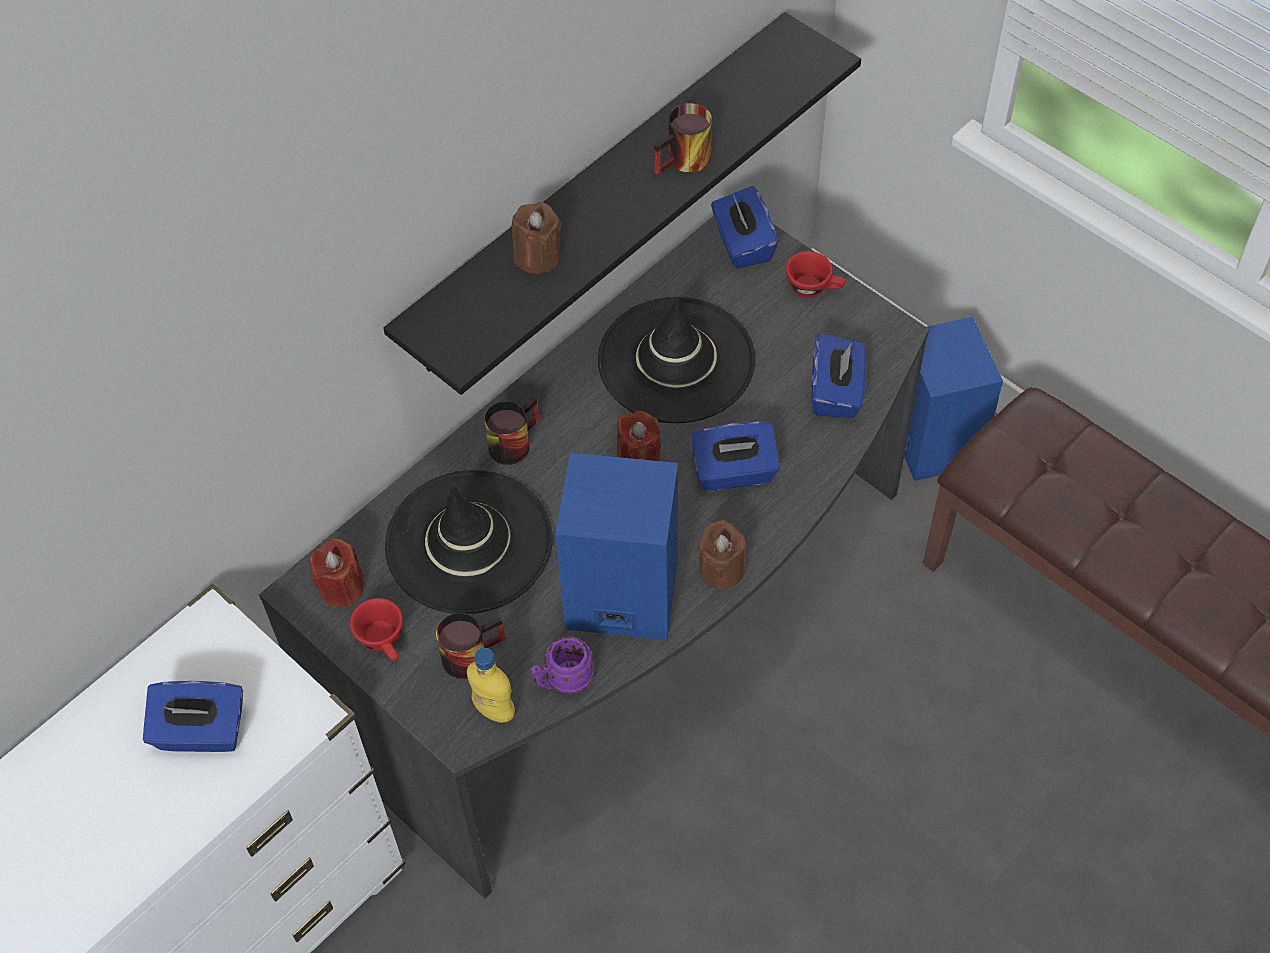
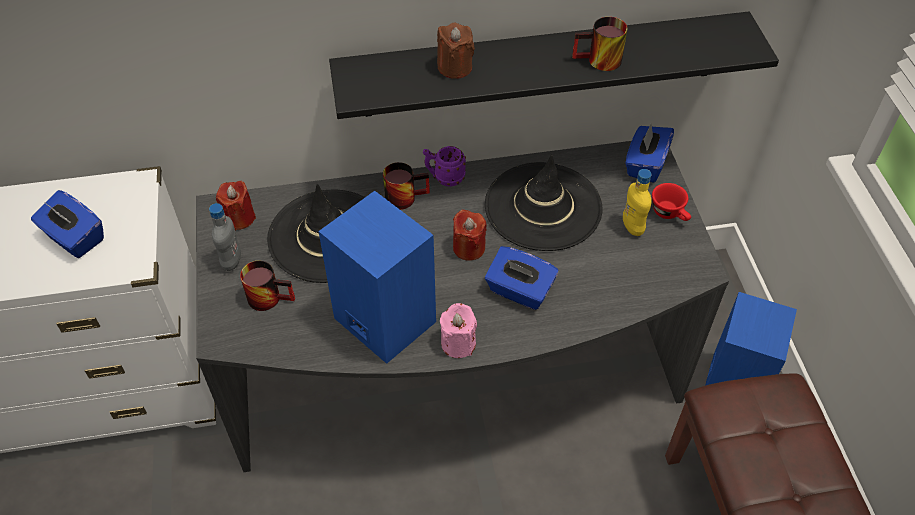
camera: 35 degrees right, 5 degrees down
(384, 642) = (231, 261): red cup -> grey bottle
(494, 710) = (251, 337): yellow bottle -> yellow bottle (632, 227)
(563, 681) = (304, 347): purple mug -> purple mug (444, 178)
(721, 570) = (458, 343): brown candle -> pink candle
(836, 392) = (630, 283): blue tissue box -> none

